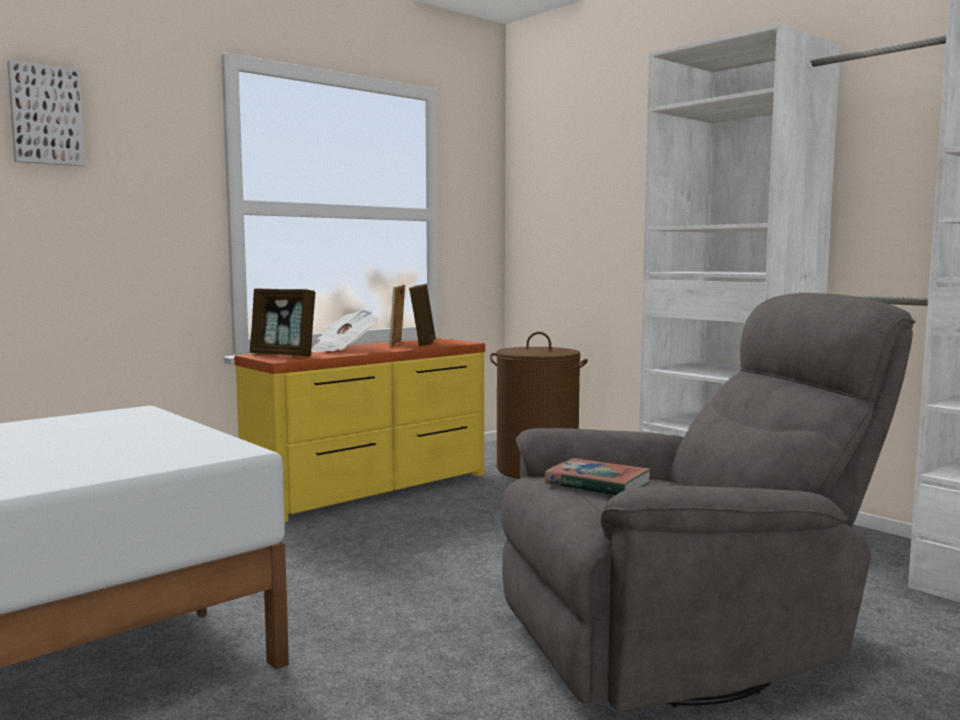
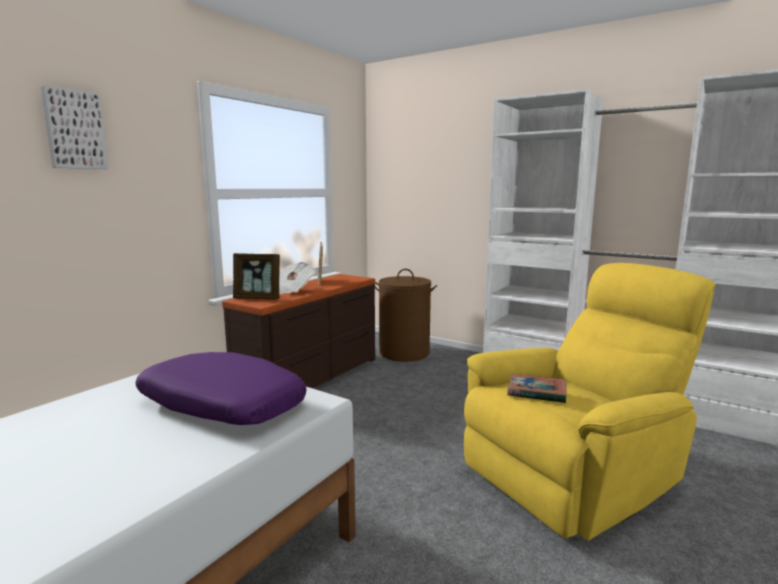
camera: 15 degrees left, 5 degrees up
(113, 445) = (221, 405): none -> purple pillow
(372, 489) = (312, 378): yellow dresser -> brown dresser
(423, 342) = (335, 279): picture frame -> none
(683, 644) = (576, 477): grey armchair -> yellow armchair

